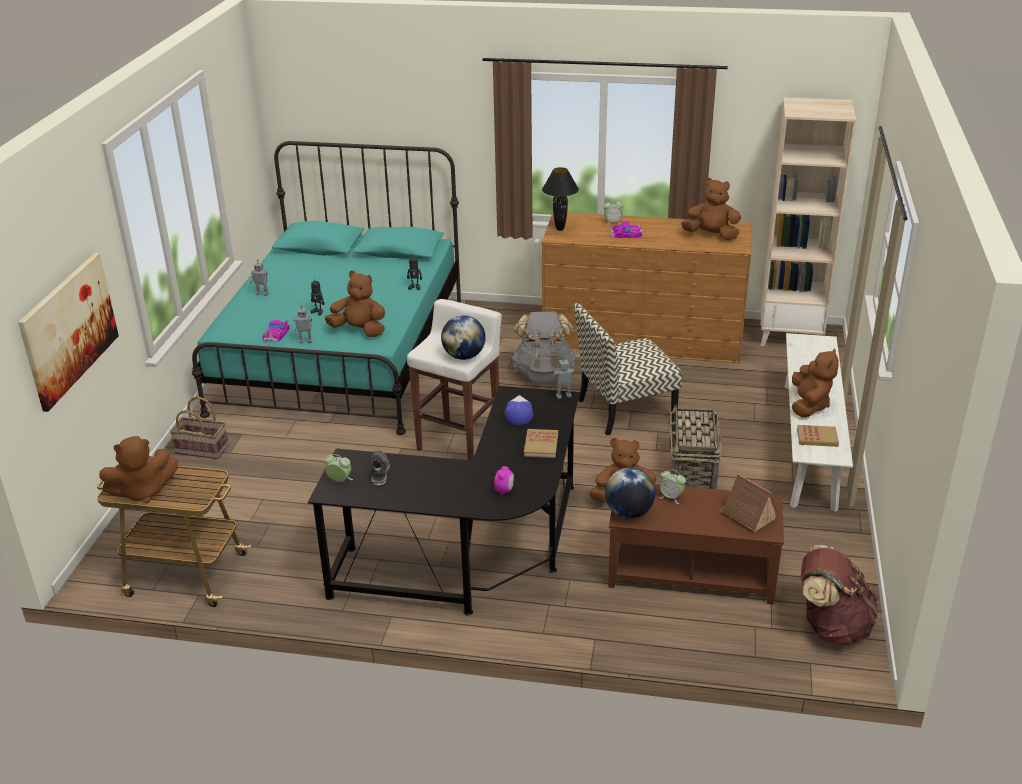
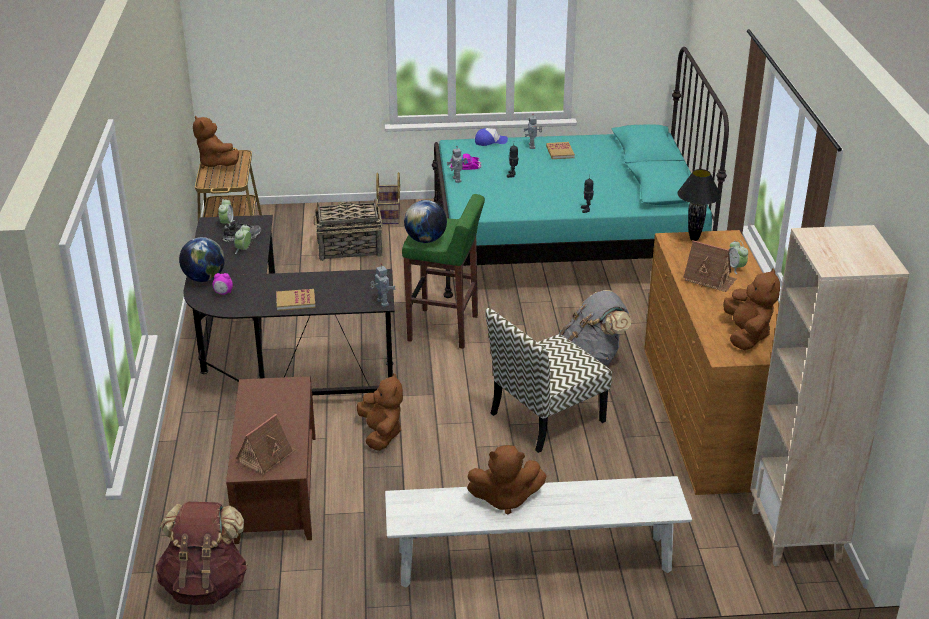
camera: 75 degrees right, 0 degrees up
(69, 329) = (285, 49): picture -> none
(359, 330) = (487, 199): brown plush toy -> none
(459, 442) = (444, 329): white stool -> green stool
(519, 413) = (345, 284): cap -> cap (490, 141)
(625, 410) = (546, 418): chair -> chair turned 90 degrees counterclockwise
(626, 234) = (709, 279): toy car -> toy house
(629, 512) = (259, 387): globe -> globe (204, 278)
(671, 497) = (288, 409): alarm clock -> alarm clock (243, 250)
(692, 469) = (449, 474): basket -> basket (348, 249)
(817, 437) = (436, 507): book -> book (560, 152)

